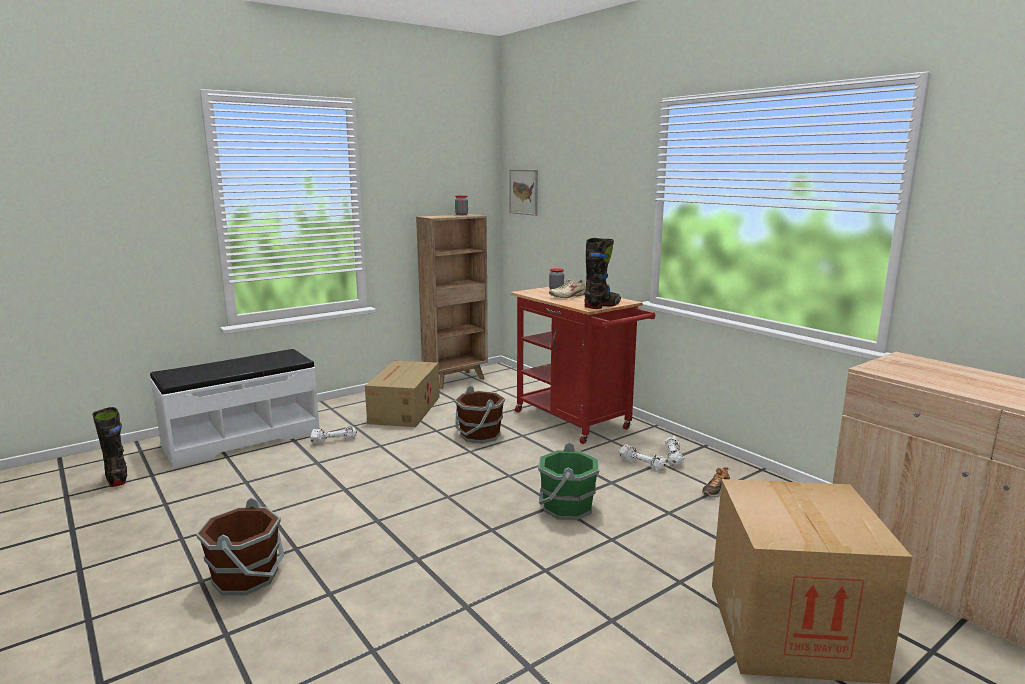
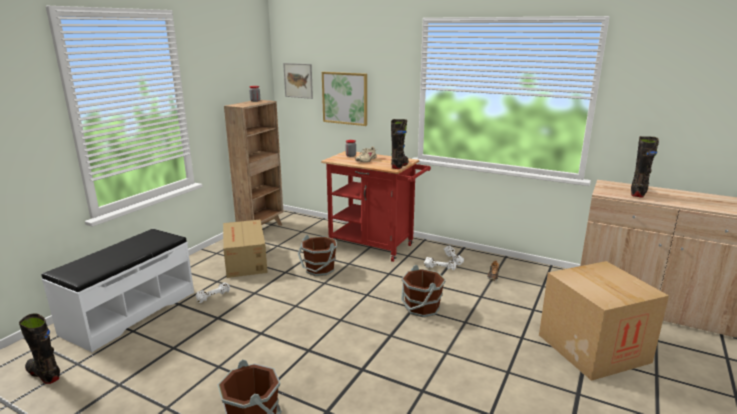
camera: 25 degrees left, 5 degrees up
(566, 507) = (421, 308): green bucket -> brown bucket
(571, 215) = (345, 98): none -> picture
(947, 376) = (638, 192): none -> black boot

